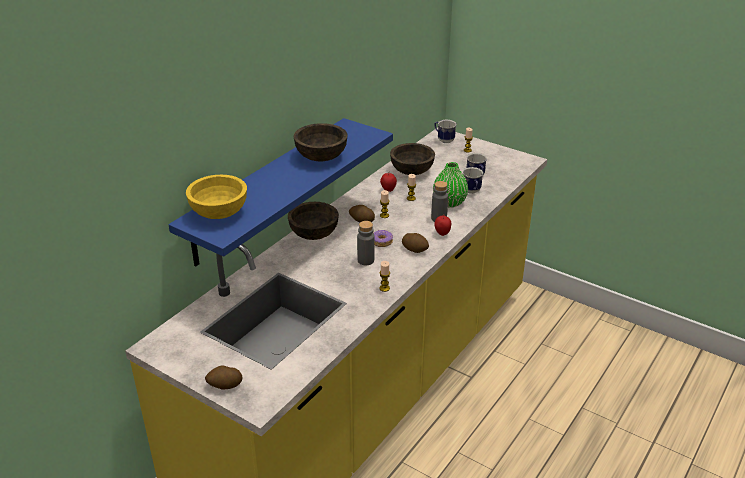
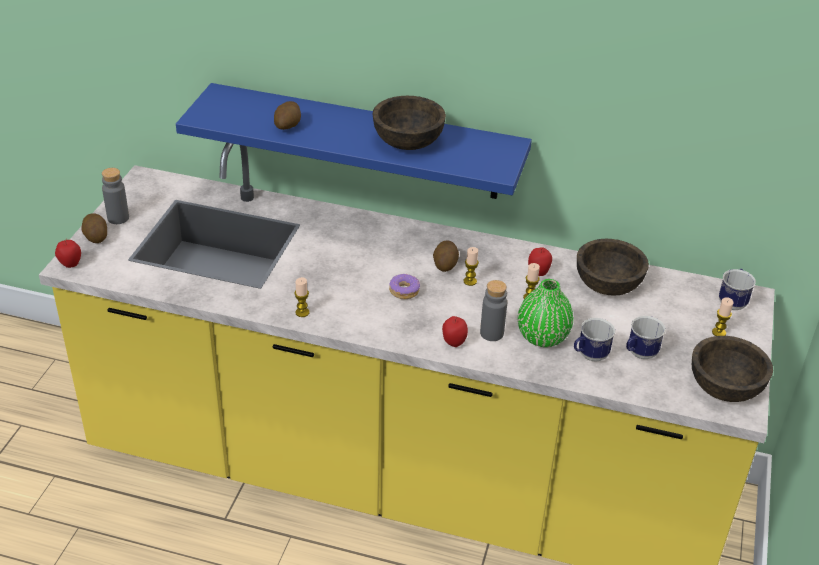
camera: 70 degrees right, 5 degrees up
(218, 213) = (243, 104): yellow bowl -> none
(258, 405) = (70, 265): none -> apple
(313, 234) = (393, 232): brown bowl -> brown bowl (724, 387)
(365, 260) = (355, 285): grey bottle -> grey bottle (118, 218)
(415, 249) = (401, 323): potato -> potato (288, 126)

